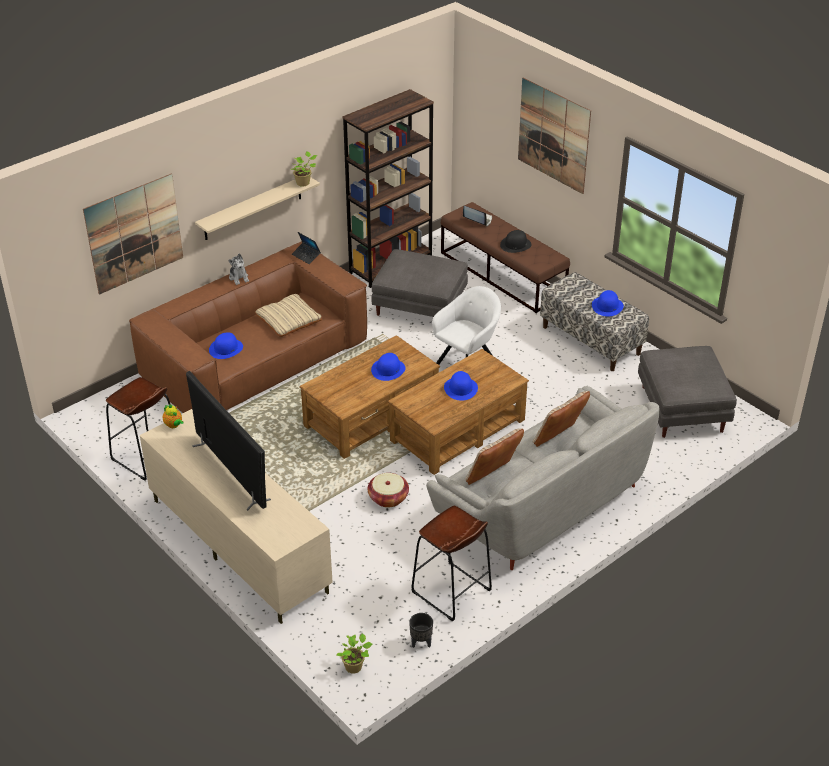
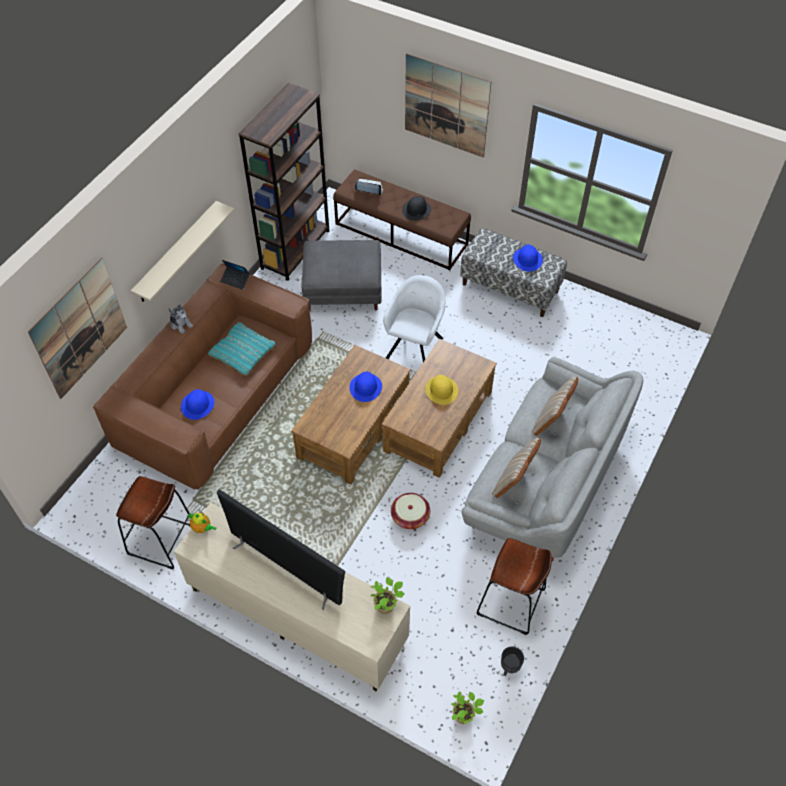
camera: 20 degrees left, 15 degrees up
(288, 319) = (242, 352): beige pillow -> turquoise pillow
(304, 183) = (219, 212): potted plant -> potted plant (386, 606)
(460, 388) = (441, 390): blue hat -> yellow hat
(682, 410) = (618, 342): grey ottoman -> none

